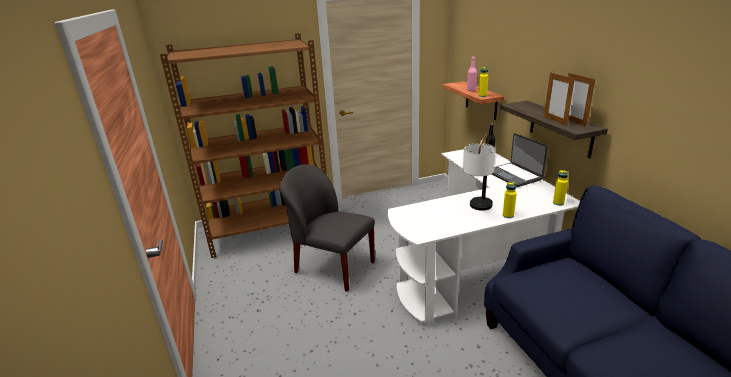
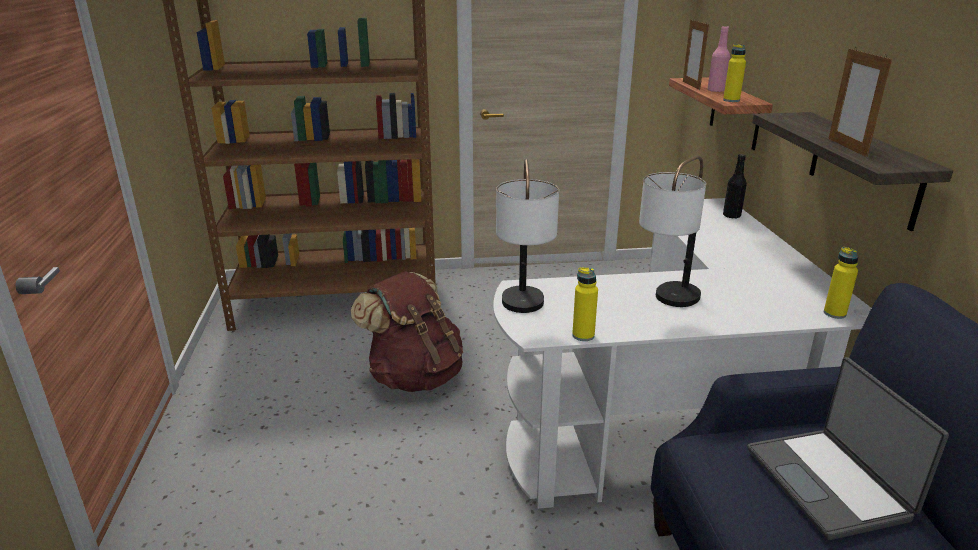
camera: 10 degrees right, 0 degrees up
(333, 267) = (414, 376): grey chair -> brown backpack
(408, 225) = (523, 313): none -> table lamp
(508, 215) = (722, 322): yellow bottle -> yellow bottle (583, 335)
(514, 175) = (766, 254): laptop -> laptop (829, 483)
(573, 121) = (885, 152): picture frame -> picture frame (691, 85)

